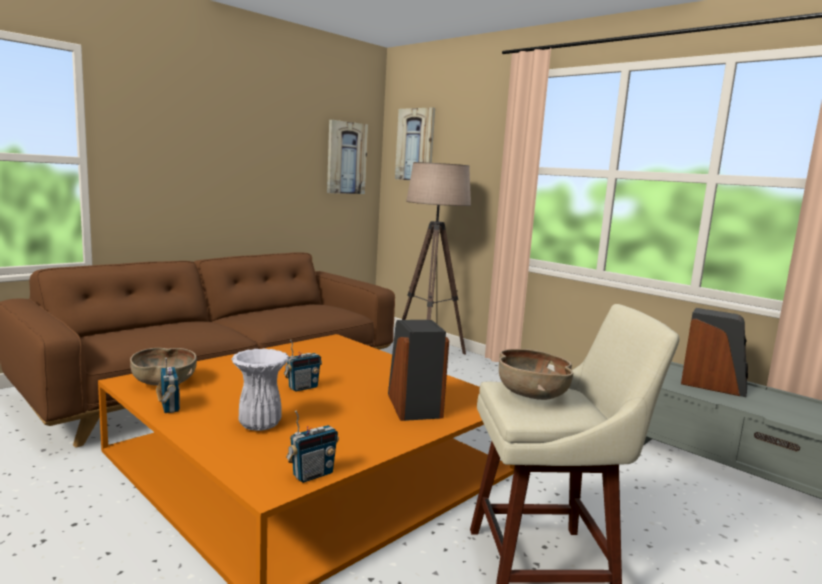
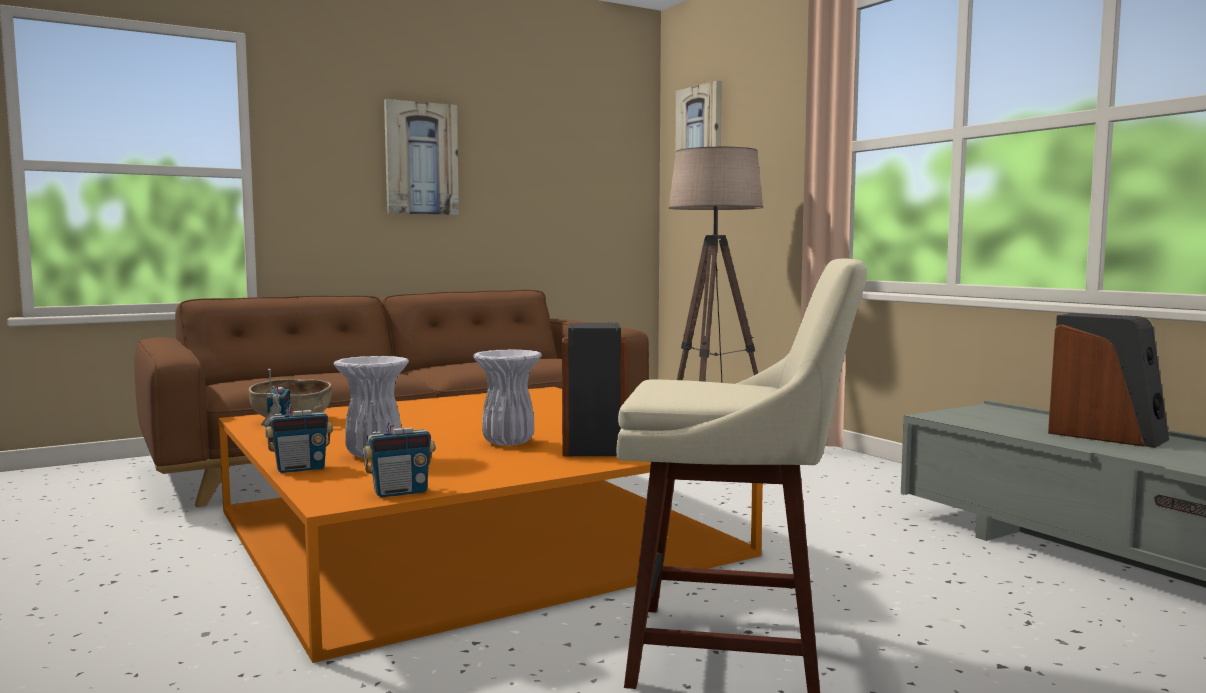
camera: 15 degrees right, 5 degrees down
(303, 387) = (460, 427): radio -> radio (300, 469)
(346, 158) = (604, 165): picture -> picture (421, 159)
(351, 405) = (509, 442): none -> white vase
(531, 395) = (694, 387): brown bowl -> none

